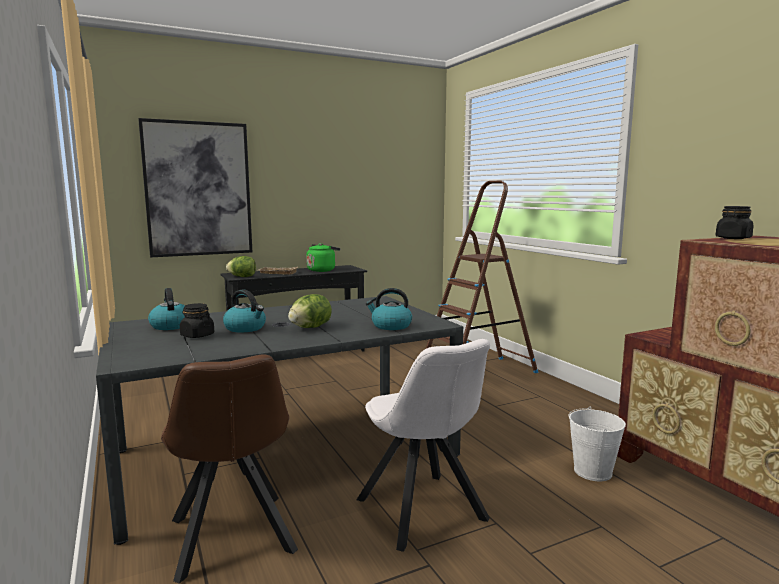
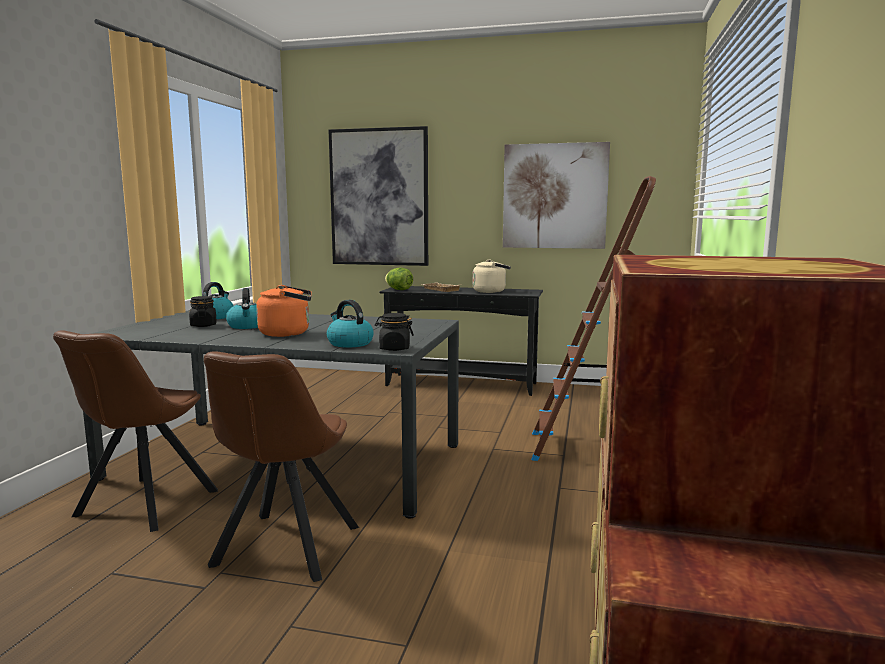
camera: 40 degrees right, 0 degrees up
(310, 327) = (288, 333): lettuce -> orange kettle
(322, 270) = (491, 291): green kettle -> beige kettle
(355, 189) = (554, 196): none -> picture
(423, 511) = (285, 548): white chair -> brown chair
(593, 471) = (523, 595): white bucket -> none
(733, 238) = (722, 257): black jar -> black jar (394, 348)

